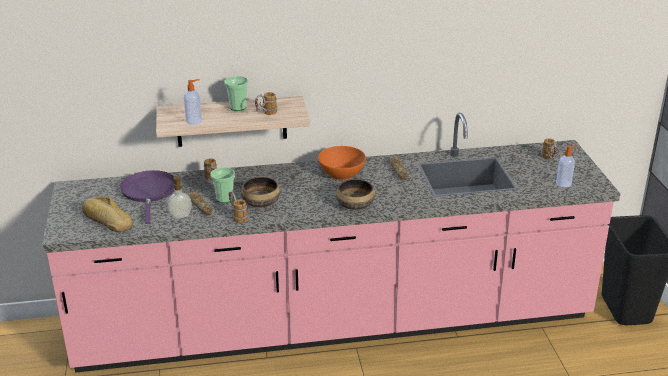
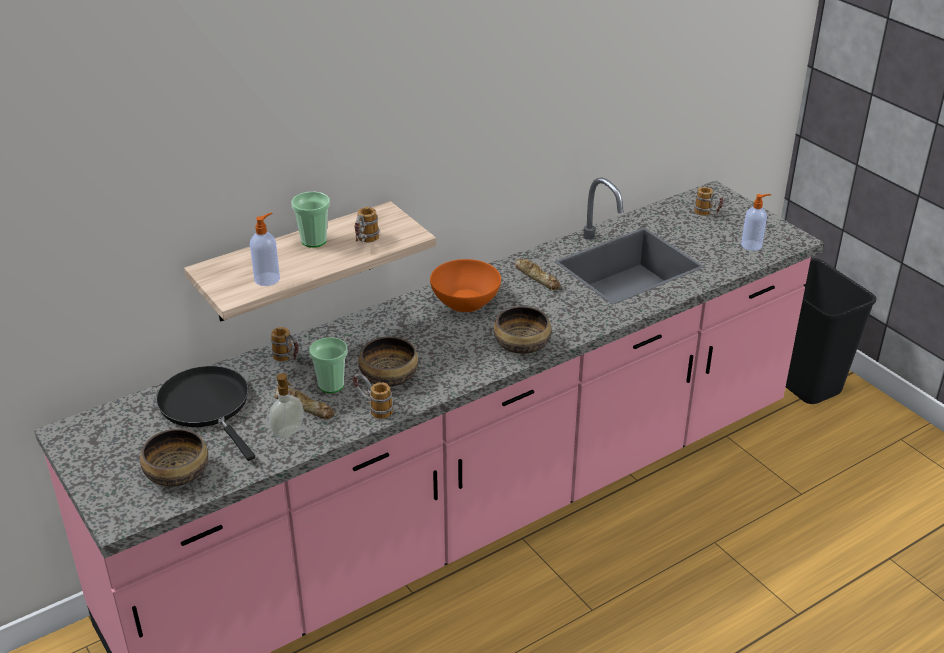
camera: 25 degrees left, 5 degrees up
(107, 220) = (177, 472): bread -> bowl
(149, 192) = (207, 406): purple frying pan -> black frying pan

